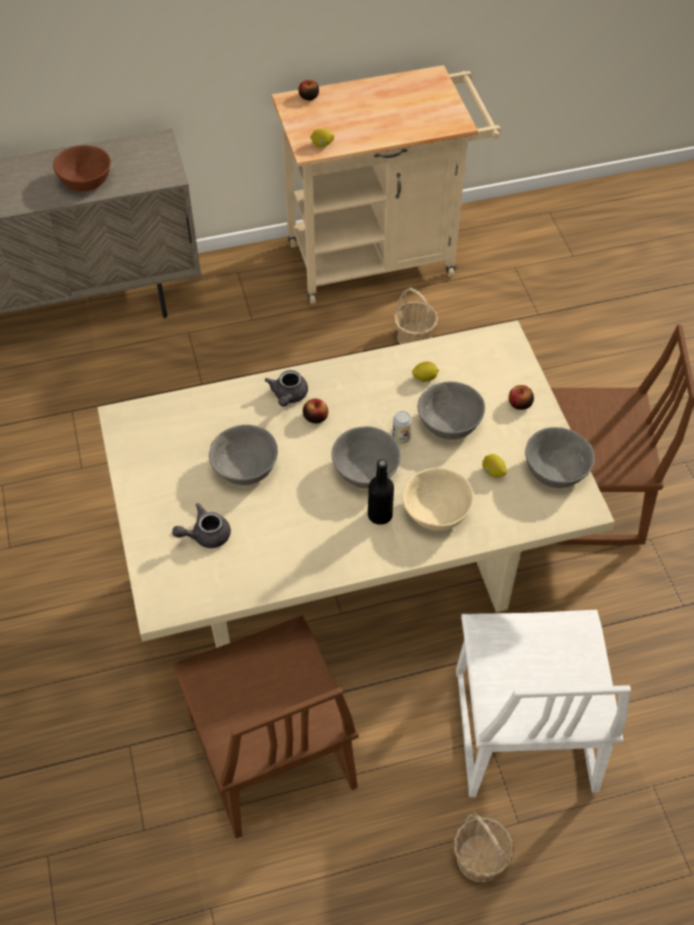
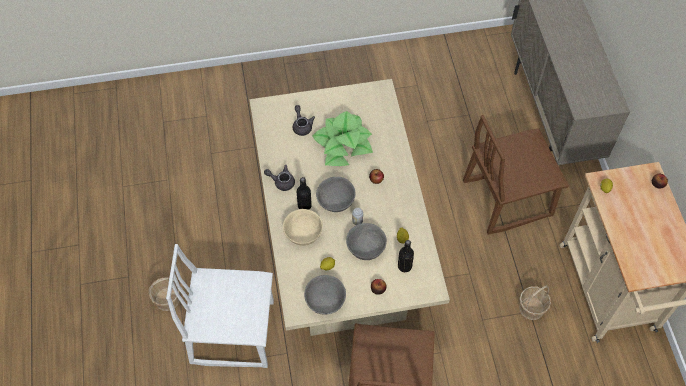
camera: 95 degrees right, 5 degrees up
(85, 180) = (574, 67): brown bowl -> none
(245, 468) = (343, 144): grey bowl -> potted plant
(270, 753) = (240, 207): brown chair -> brown chair (506, 197)
(288, 396) = (392, 166): grey teapot -> grey teapot (281, 181)
(473, 373) = (404, 266): none -> black bottle

